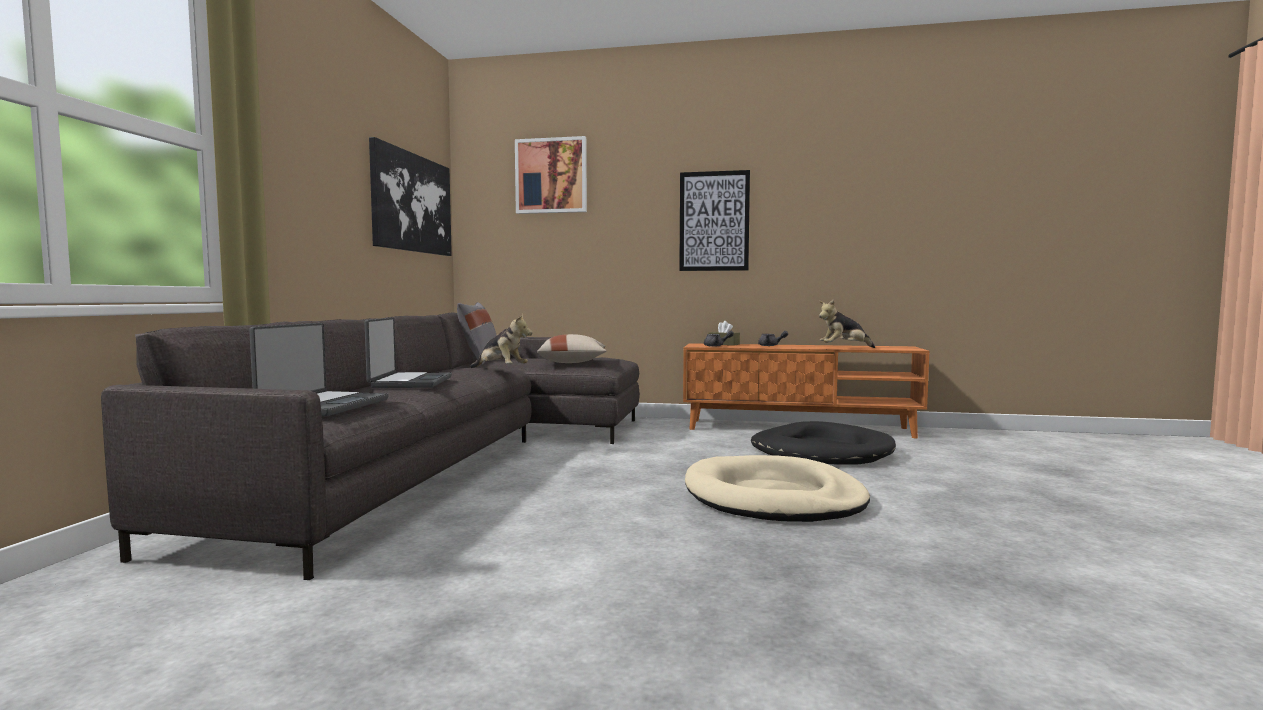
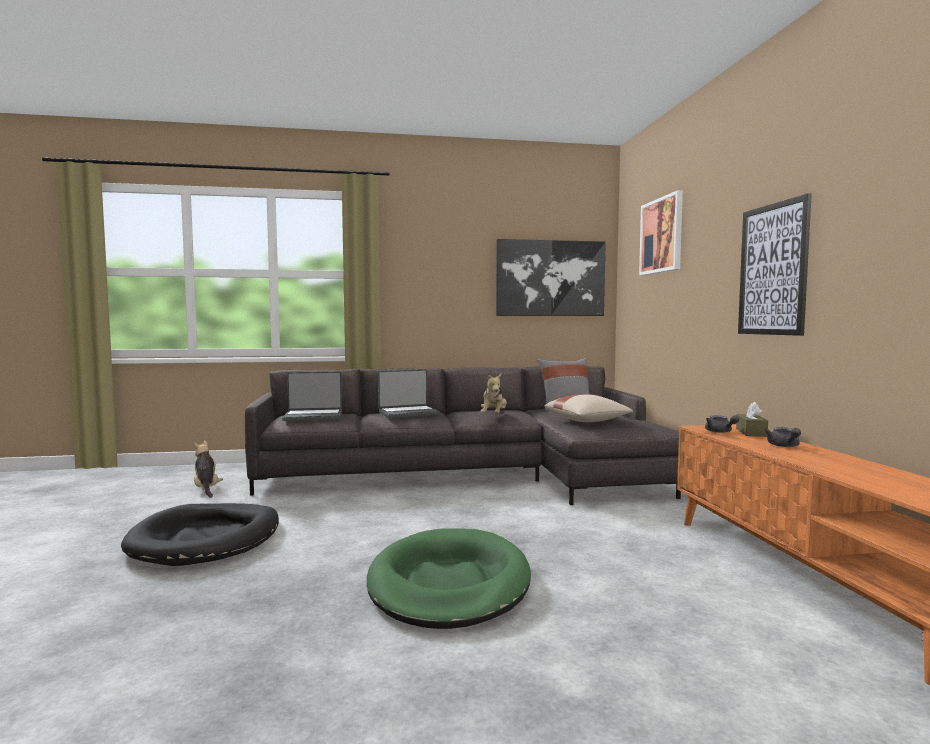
camera: 70 degrees right, 0 degrees up
(773, 497) = (449, 584): beige dog bed -> green dog bed
(821, 451) = (683, 599): black dog bed -> black dog bed (206, 539)
(844, 348) = (836, 473): plush toy -> plush toy (206, 489)

